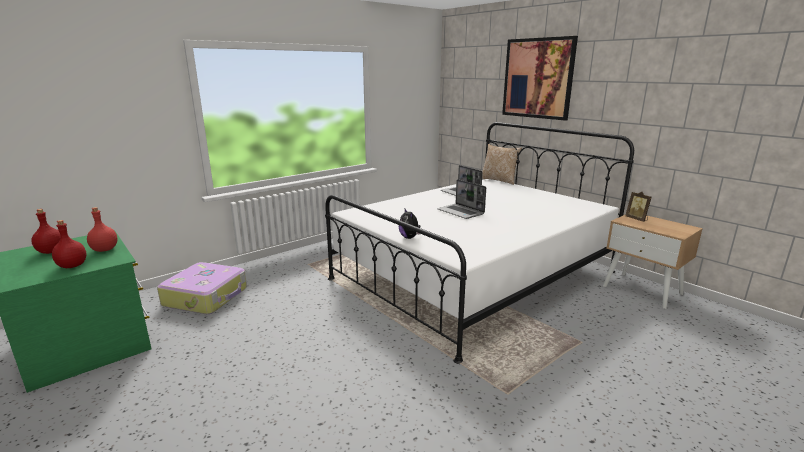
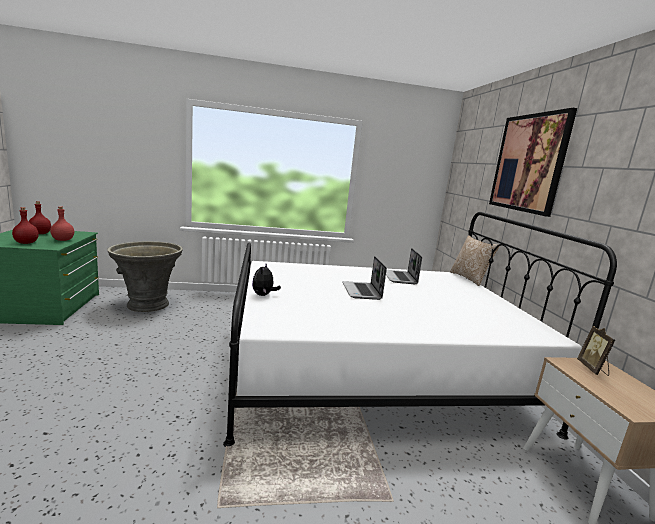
camera: 30 degrees right, 5 degrees down
(207, 297) = (147, 305): suitcase -> grey planter

